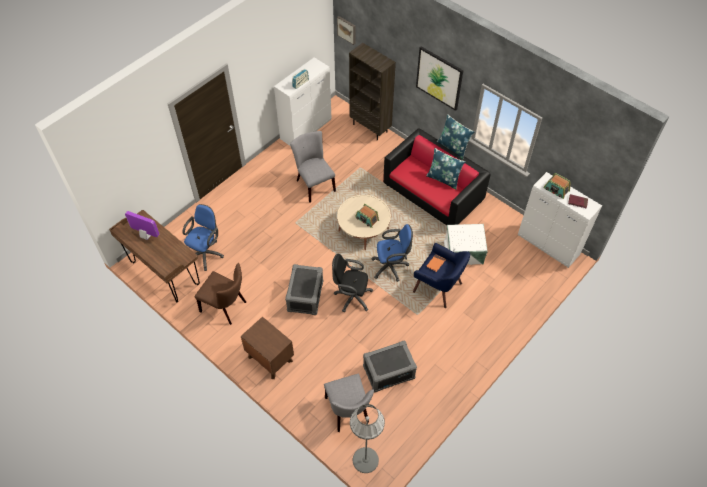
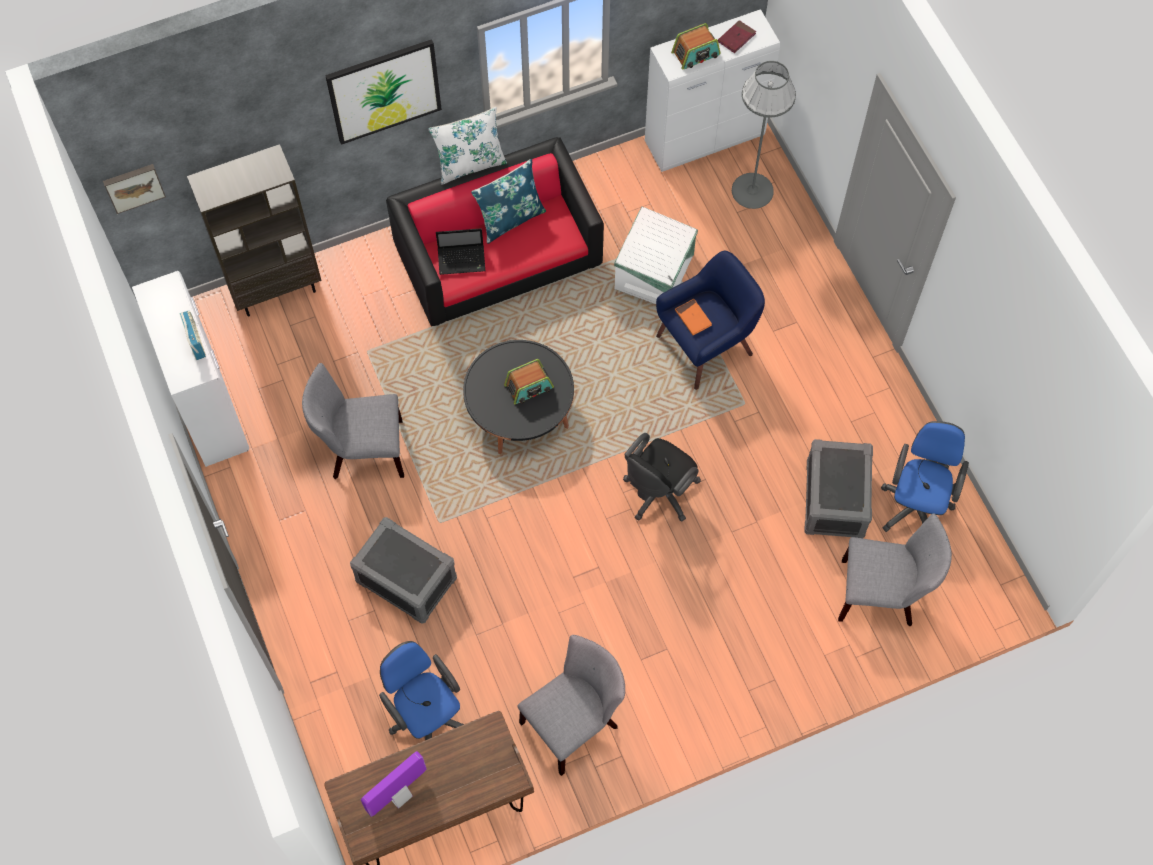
camera: 65 degrees left, 10 degrees up
(226, 307) = (574, 722): brown chair -> grey chair
(270, 358) = (722, 683): brown nightstand -> none
(305, 295) = (617, 571): grey storage box -> grey storage box (405, 579)
(363, 229) = (520, 410): beige coffee table -> black coffee table
(365, 460) = (977, 604): grey floor lamp -> grey floor lamp (752, 191)
(391, 267) = (626, 400): blue office chair -> blue office chair (916, 504)
(412, 170) = (462, 260): none -> laptop
(453, 147) = (470, 164): blue pillow -> white pillow

